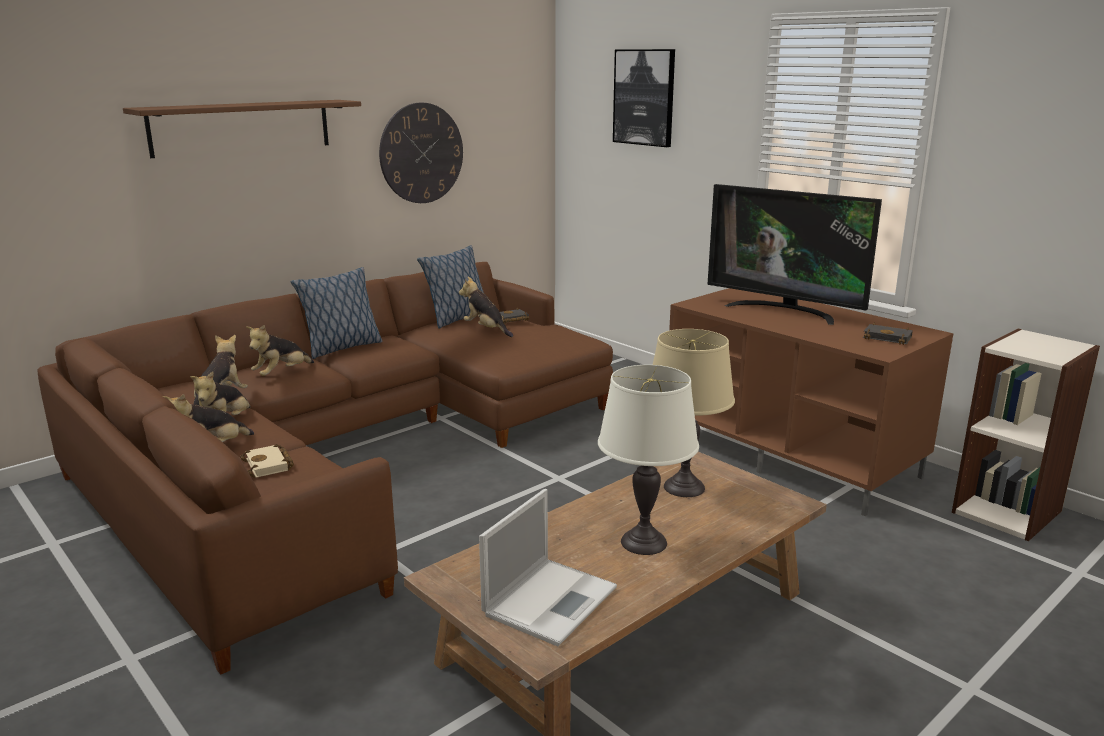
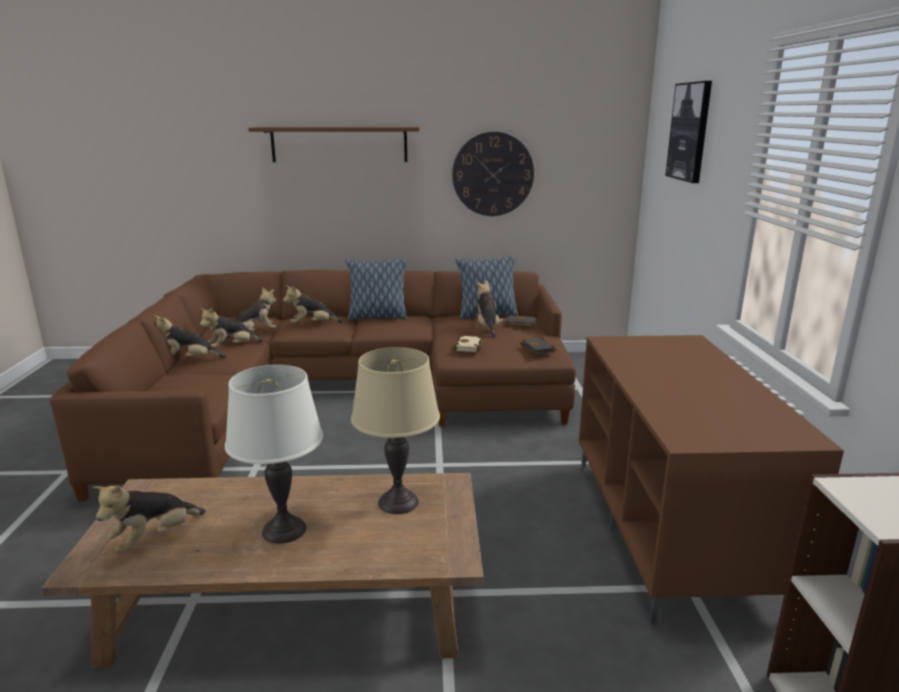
camera: 40 degrees right, 0 degrees up
(269, 465) = (192, 379): beige book -> beige book (469, 347)
(551, 599) = (154, 538): laptop -> plush toy
(784, 310) = (685, 369): television -> none
(888, 338) = (737, 429): black book -> black book (539, 349)

